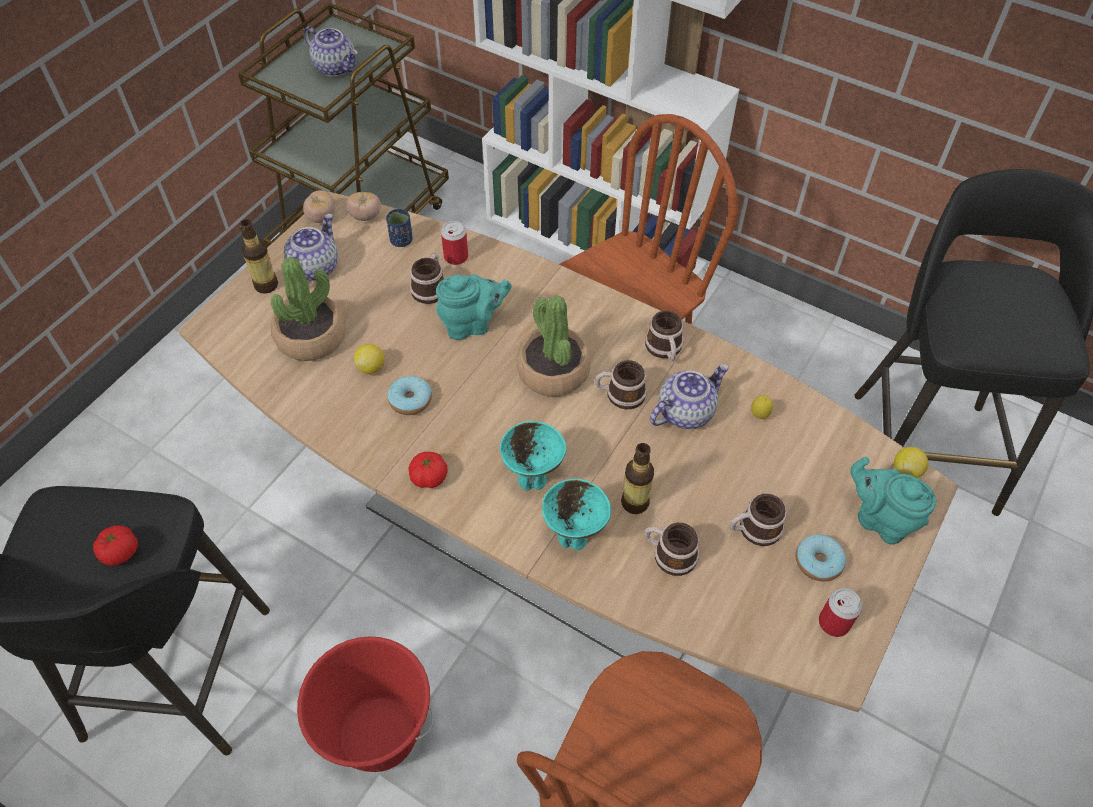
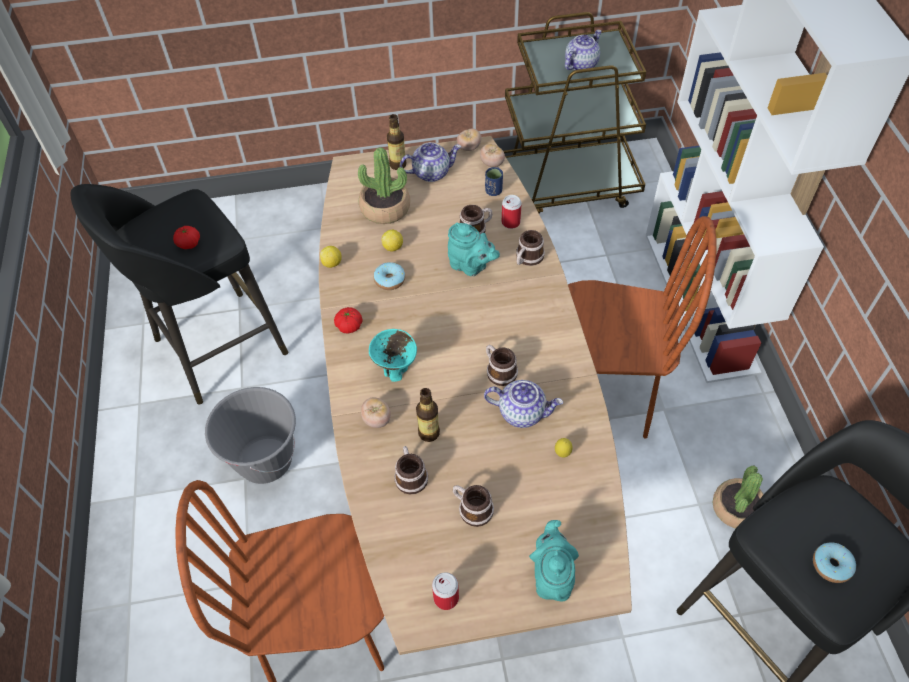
camera: 50 degrees right, 0 degrees up
(336, 67) = (581, 64): teapot -> teapot turned 135 degrees counterclockwise
(378, 733) = (265, 460): red bucket -> grey bucket
(552, 371) = (480, 326): potted plant -> potted plant (736, 508)
(574, 536) = (377, 419): turquoise bowl -> tomato
(665, 349) = (558, 369): mug -> mug (527, 259)
(818, 562) = (482, 560): donut -> donut (831, 565)
(906, 471) = (609, 568): lemon -> lemon (332, 263)

